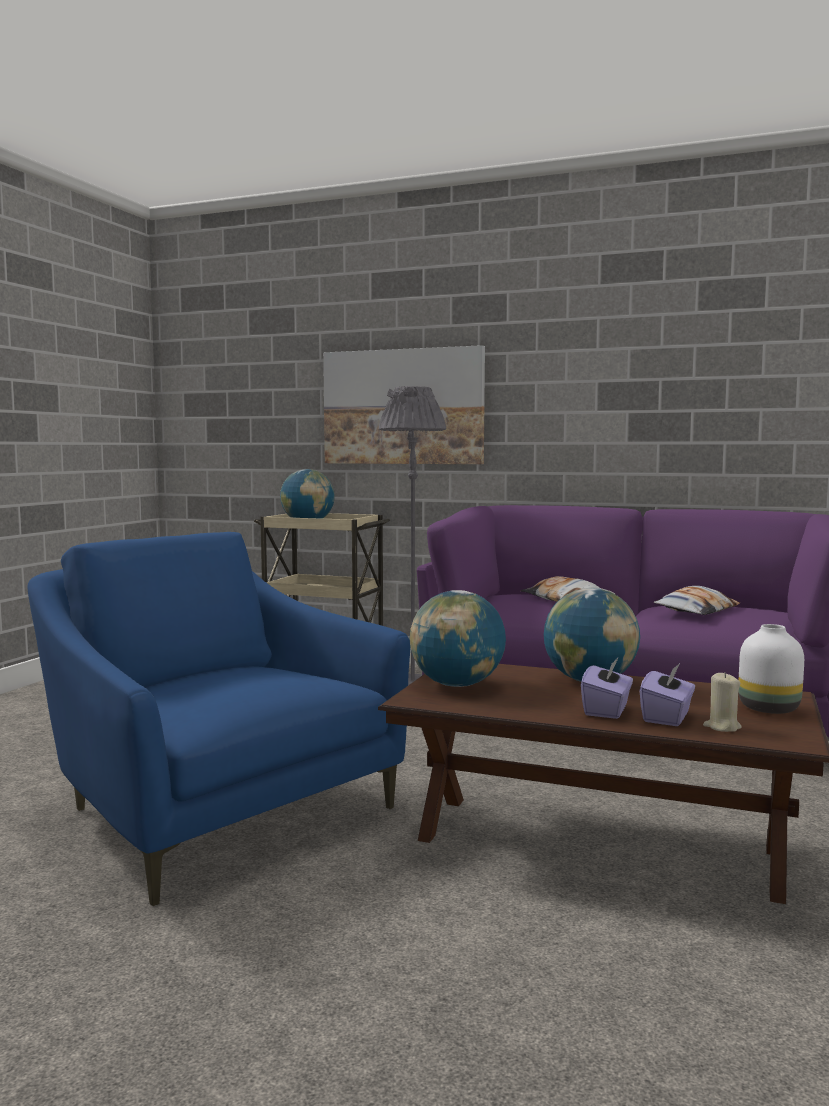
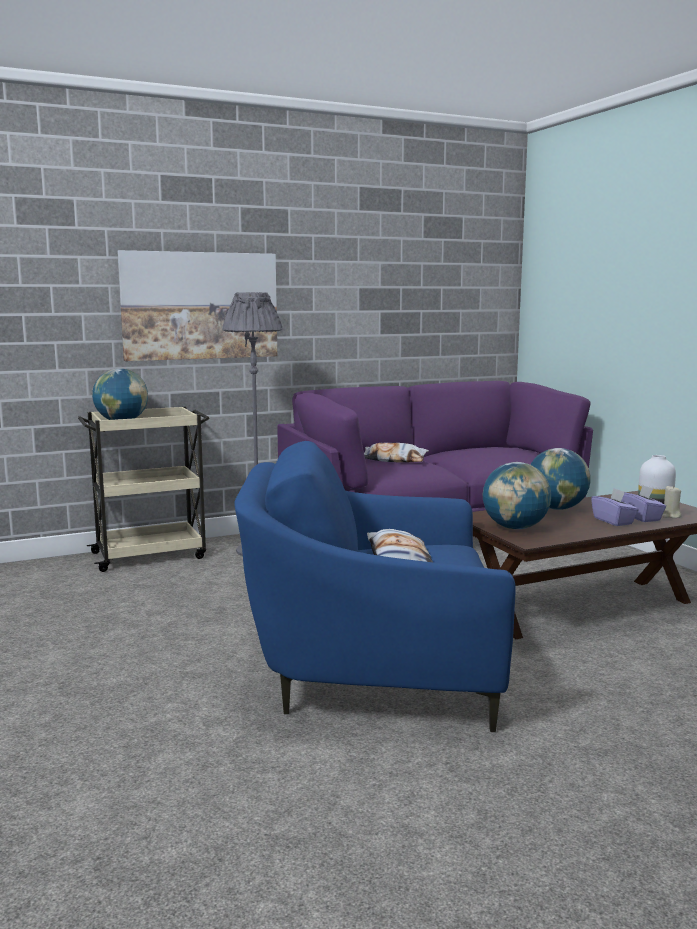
camera: 45 degrees left, 5 degrees up
(696, 611) = (479, 454): pillow -> pillow (397, 558)

